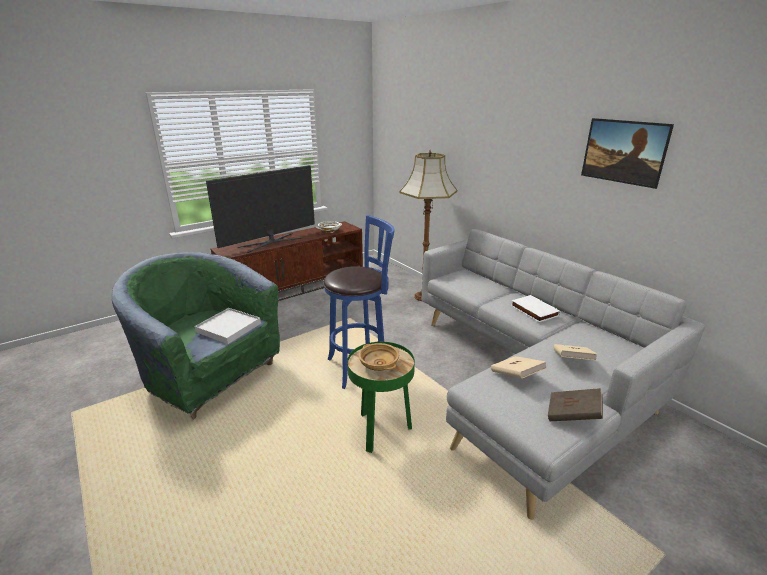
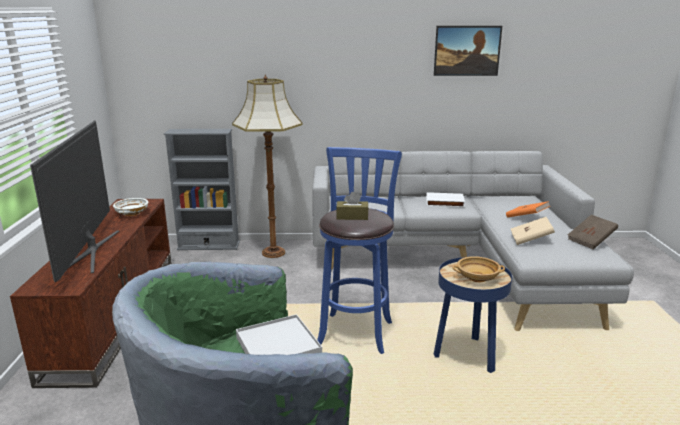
camera: 55 degrees left, 5 degrees down
(348, 273) = (352, 216): none -> brown tissue box
(381, 430) = (467, 355): green side table -> blue side table
(401, 275) = (209, 245): none -> grey bookcase
(572, 361) = (526, 218): beige book -> orange book

